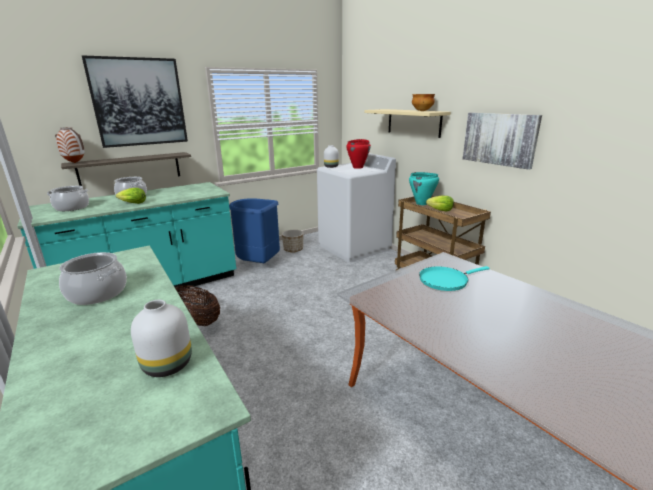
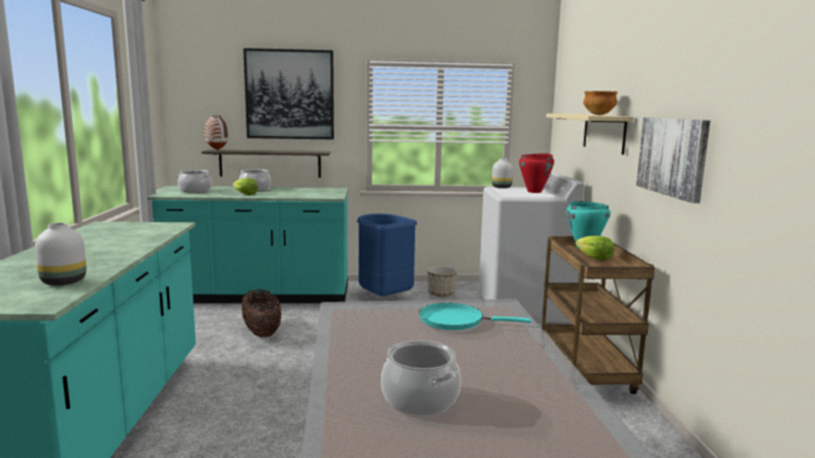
camera: 30 degrees right, 10 degrees down
(97, 293) = (103, 241): cooking pot -> cooking pot (419, 399)

